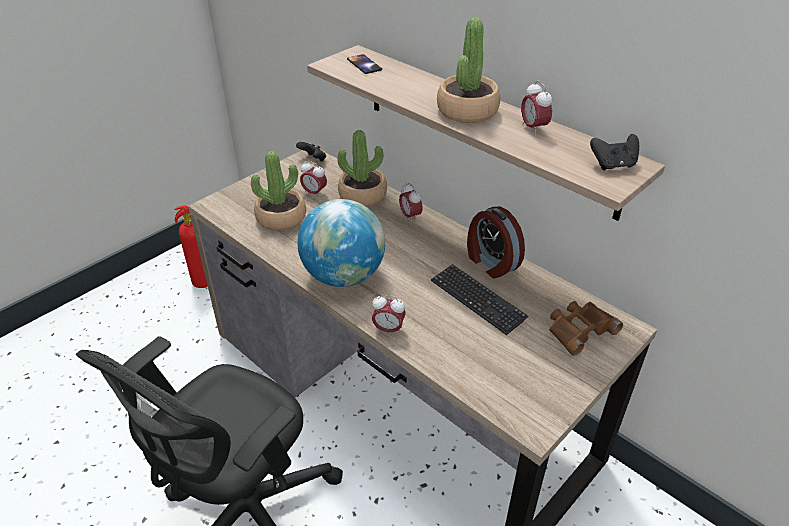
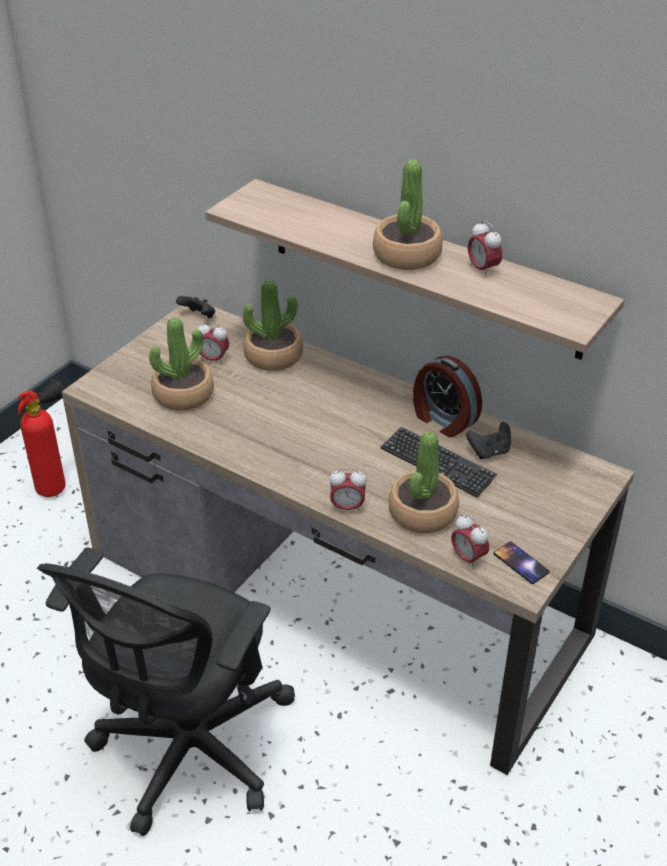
camera: 10 degrees left, 0 degrees up
(343, 276) = (279, 454): globe -> none
(364, 64) = (272, 205): phone -> phone (521, 563)
(410, 216) = (337, 376): alarm clock -> alarm clock (468, 558)
(454, 342) = (422, 512): none -> potted plant
(579, 330) = (553, 482): brown binoculars -> none
(613, 165) = (572, 304): black game controller -> black game controller (489, 452)

